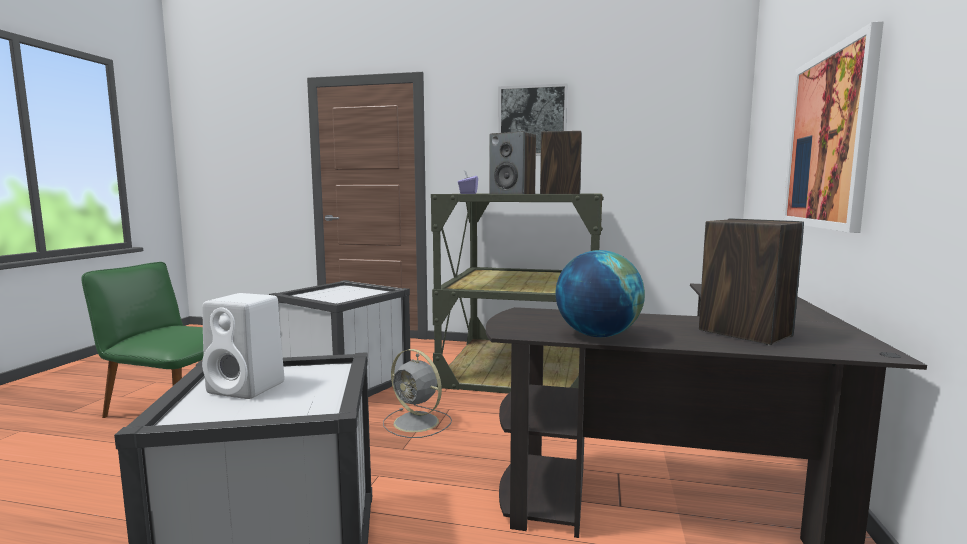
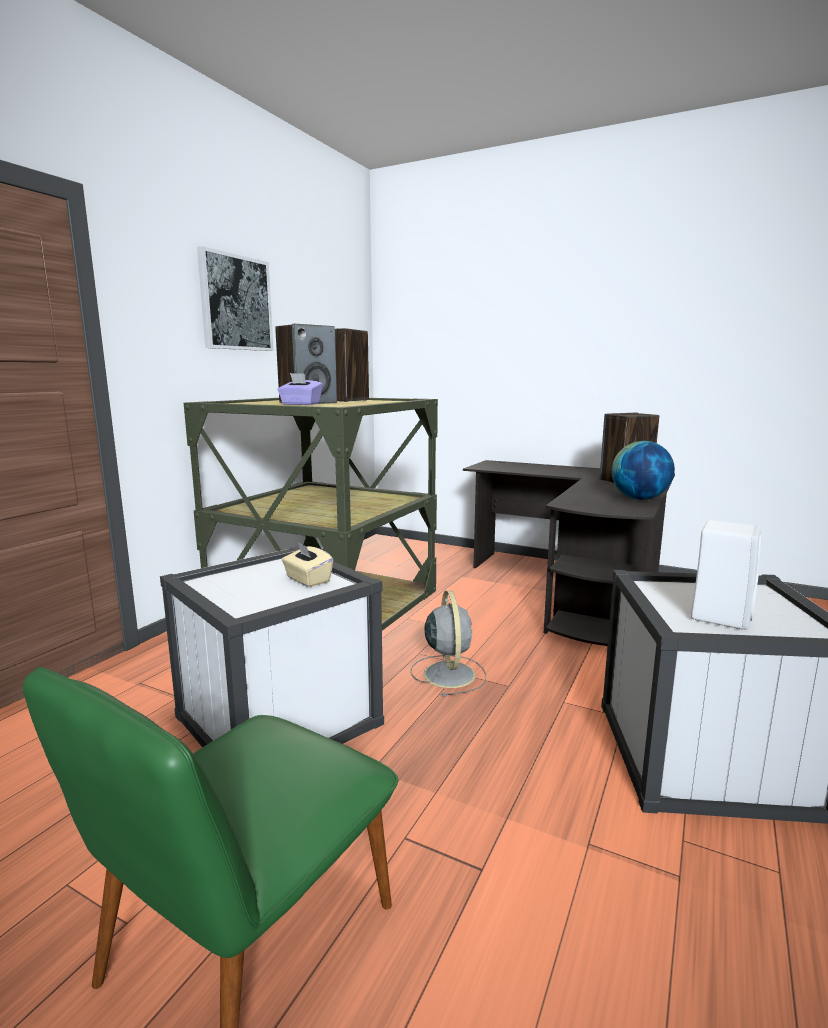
camera: 75 degrees left, 5 degrees up
(348, 298) = (307, 580): none -> beige tissue box
(418, 423) = (448, 673): grey fan -> grey fan turned 60 degrees counterclockwise
(828, 140) = (540, 359): picture -> none

